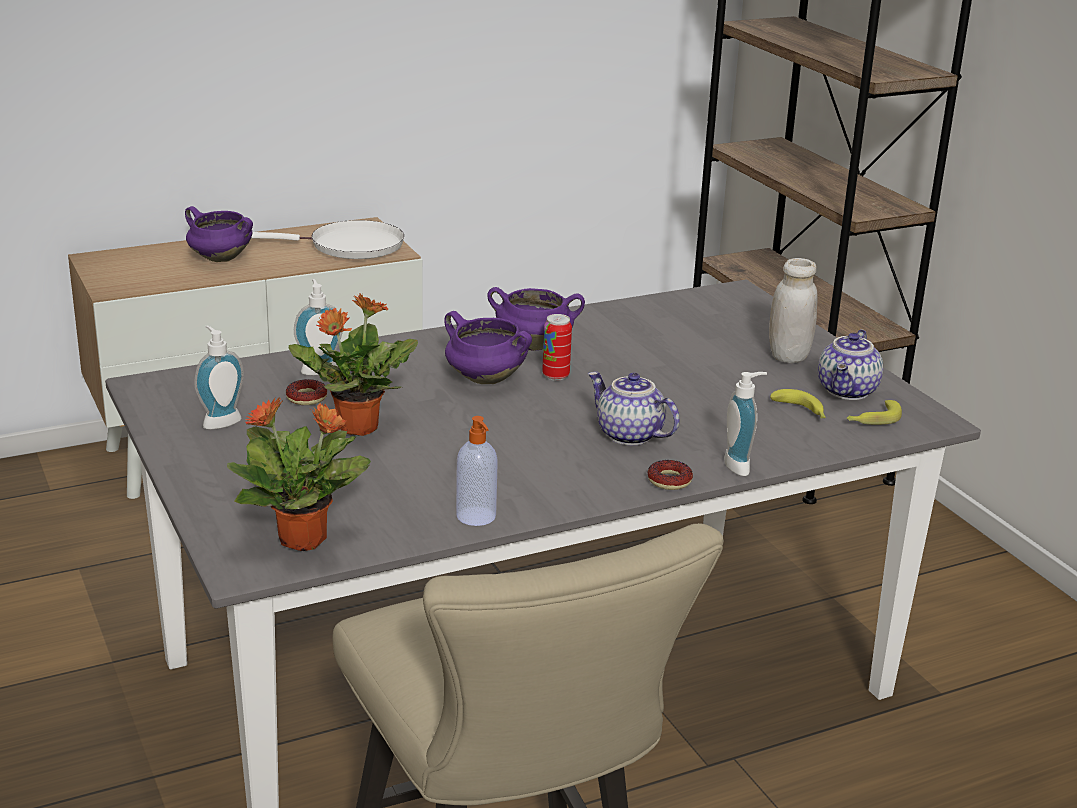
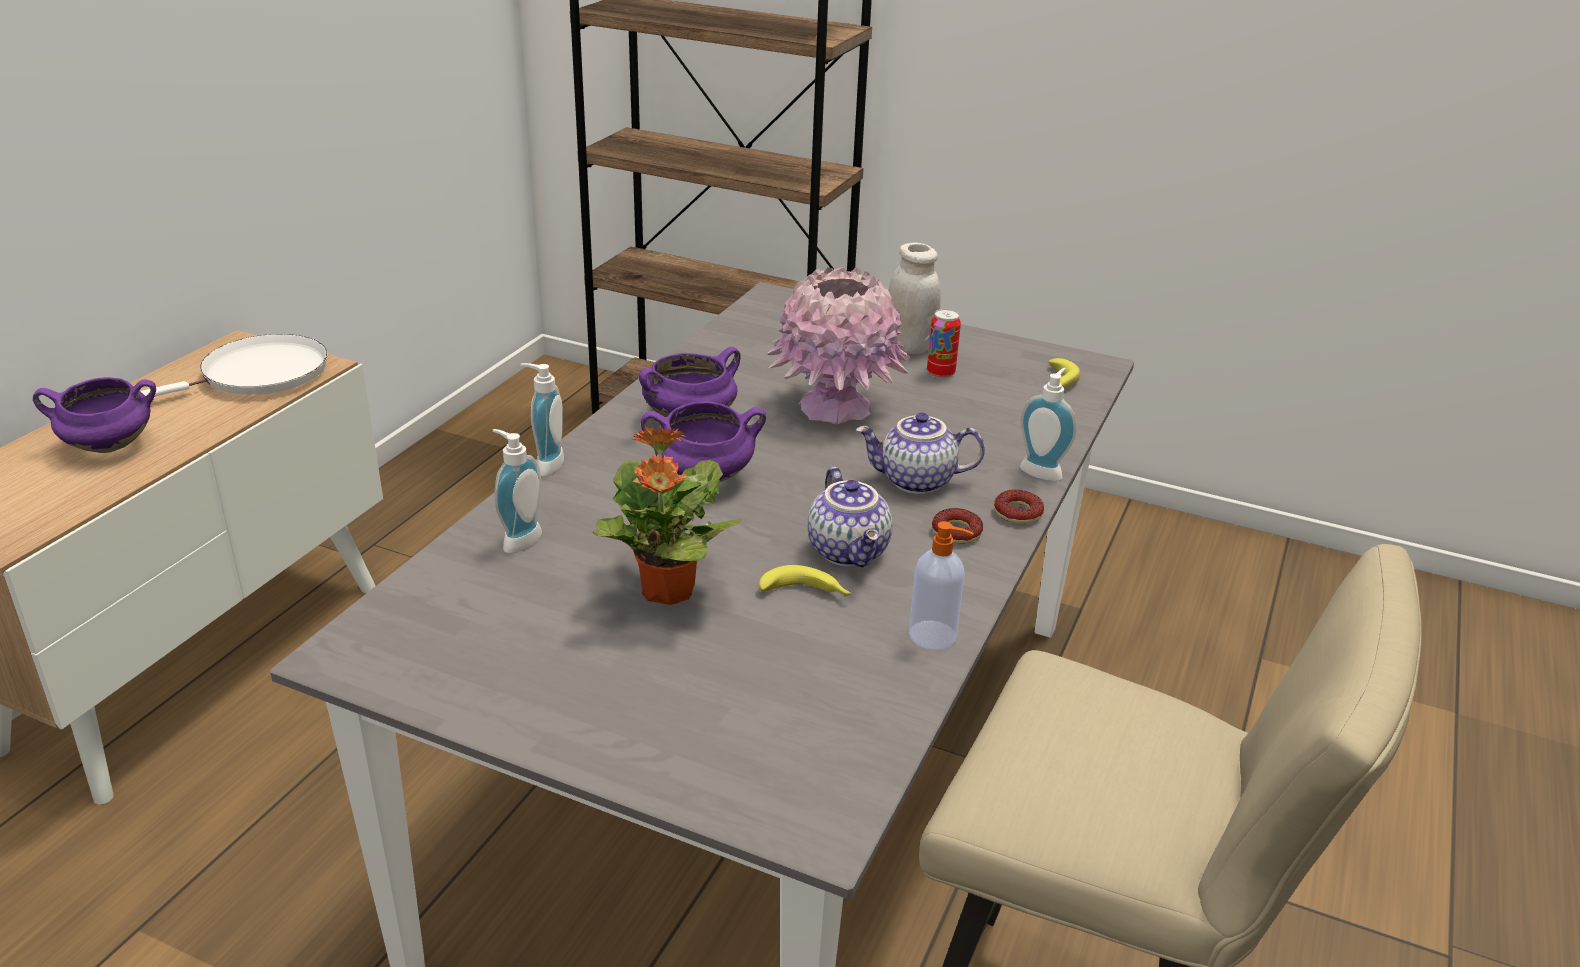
camera: 40 degrees left, 5 degrees up
(220, 421) = (508, 657): soap dispenser -> soap dispenser (545, 464)
(304, 540) = (828, 756): potted plant -> none
(306, 398) = (559, 581): donut -> donut (956, 532)
(555, 376) = (760, 446): can -> can (940, 373)
(653, 373) = (835, 407): none -> pink vase
(801, 411) = (1001, 397): banana -> banana (806, 593)
(848, 391) = (1002, 363): teapot -> teapot (850, 552)

